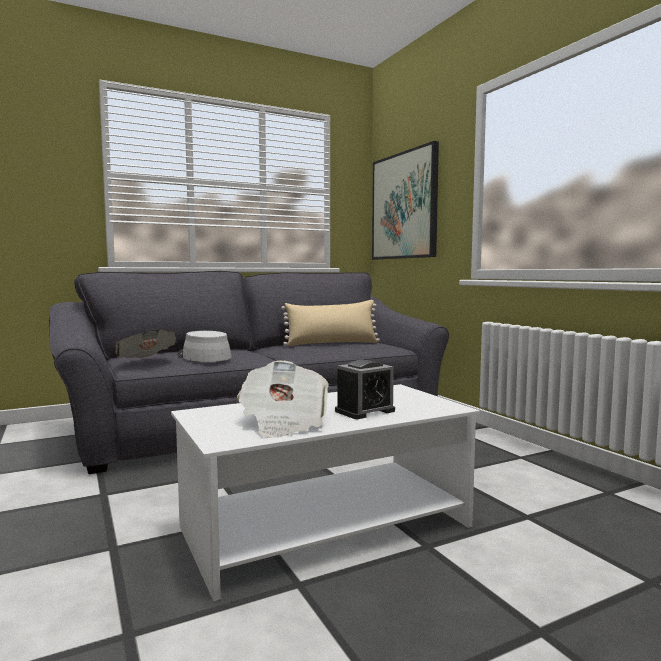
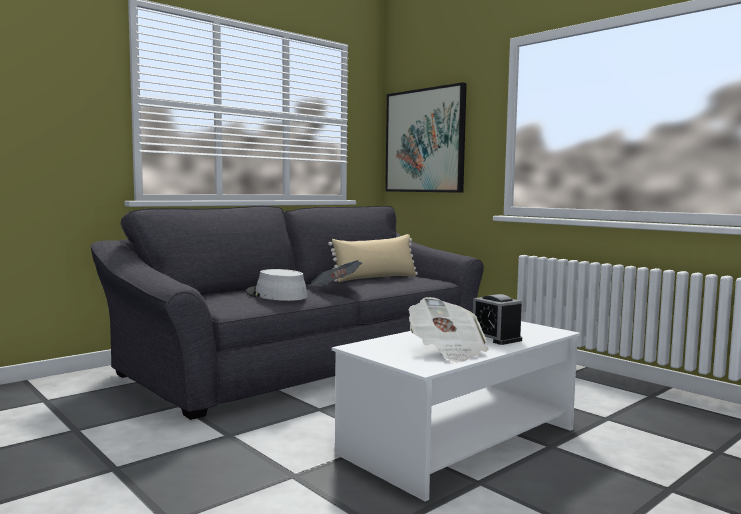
camera: 15 degrees left, 0 degrees up
(146, 362) = (229, 303): newspaper -> newspaper (334, 289)
(365, 411) = (495, 338): alarm clock -> alarm clock turned 105 degrees clockwise

